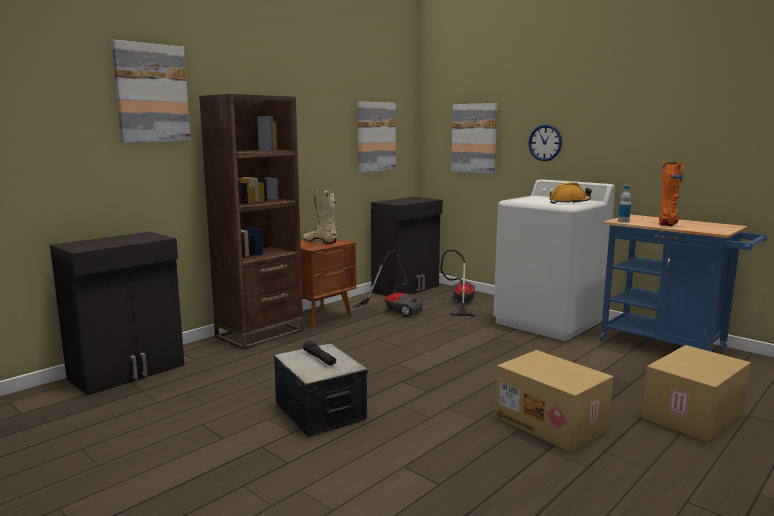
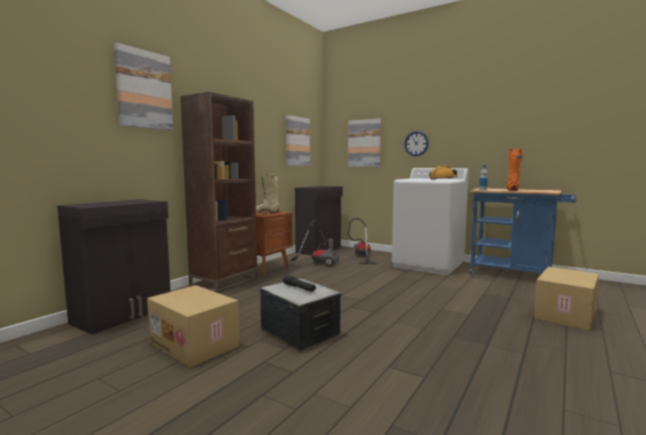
camera: 10 degrees left, 5 degrees down
(552, 423) = (477, 326): cardboard box -> cardboard box (195, 344)

